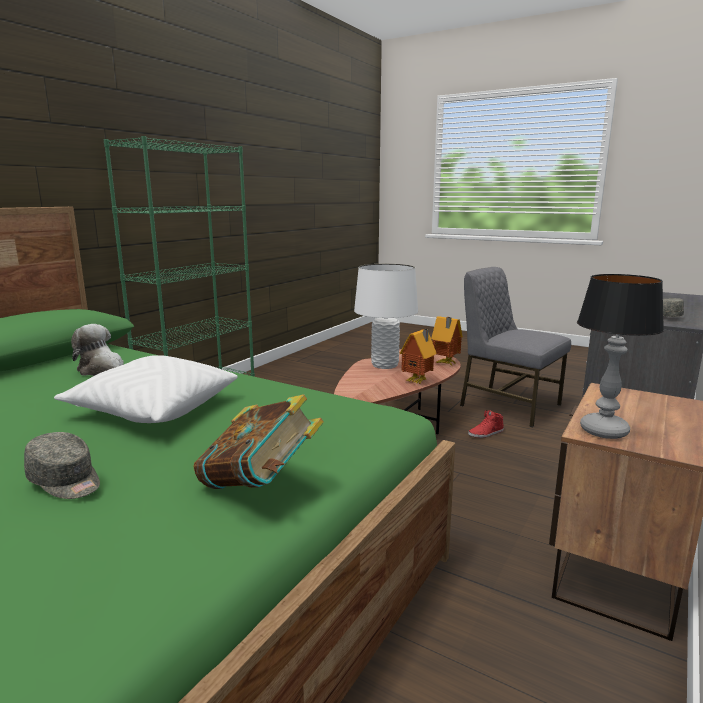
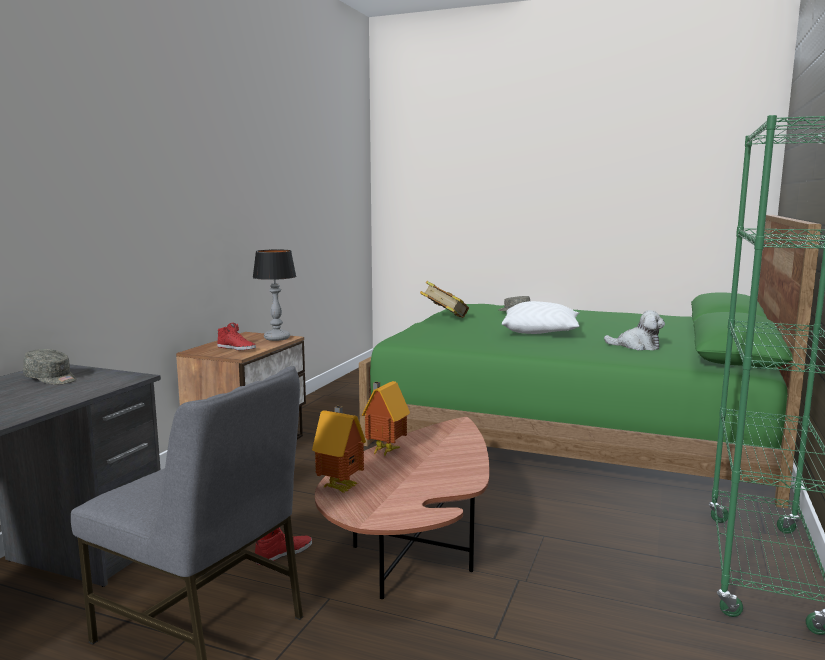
camera: 170 degrees right, 5 degrees down
(385, 365) = (438, 477): white table lamp -> none
(633, 405) = (237, 348): none -> red shoe

